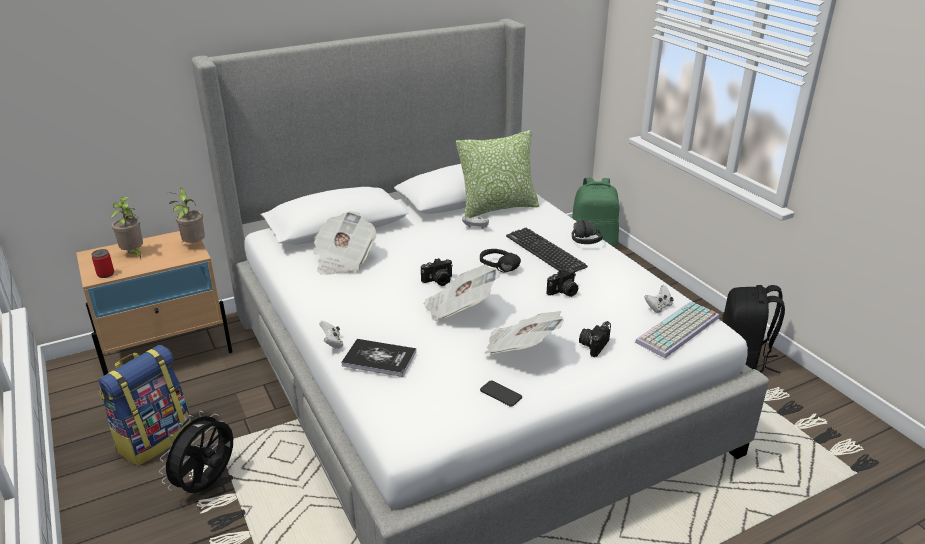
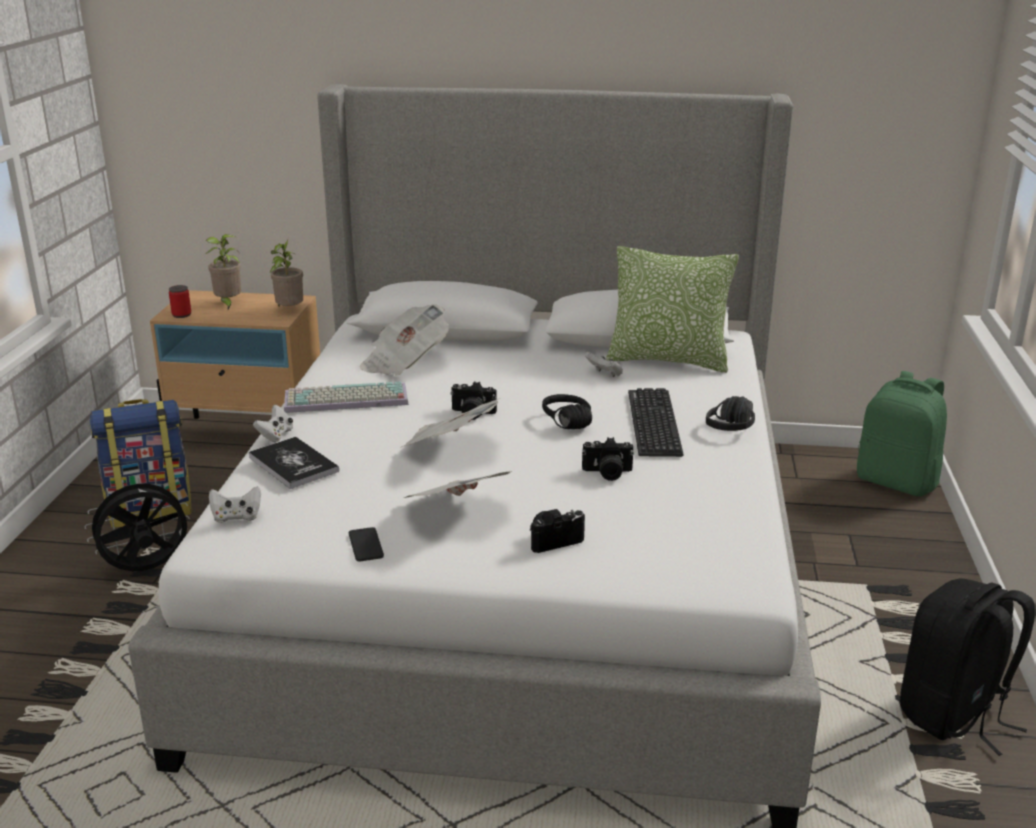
camera: 35 degrees right, 5 degrees down
(658, 307) = (711, 532): white game controller -> white game controller (236, 517)
(678, 331) = (694, 567): keyboard -> keyboard (344, 400)

